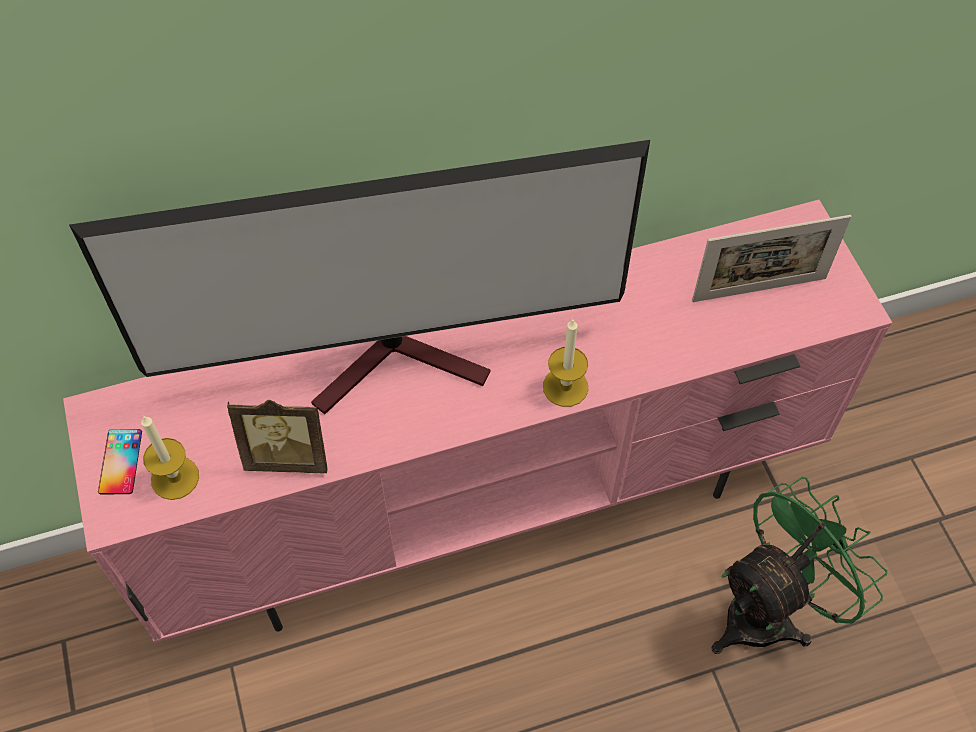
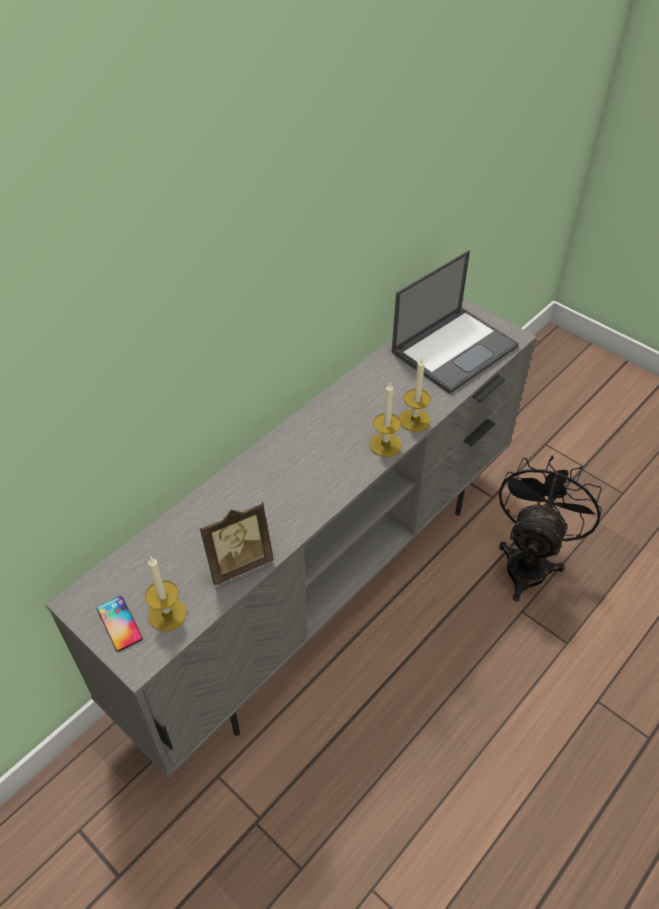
camera: 30 degrees left, 10 degrees down
(402, 363) = (274, 476): television -> none
(489, 507) = (328, 586): pink tv stand -> grey tv stand
(627, 370) = (414, 420): none -> candle
(759, 289) = (455, 348): picture frame -> laptop
(769, 610) = (529, 561): green fan -> black fan

